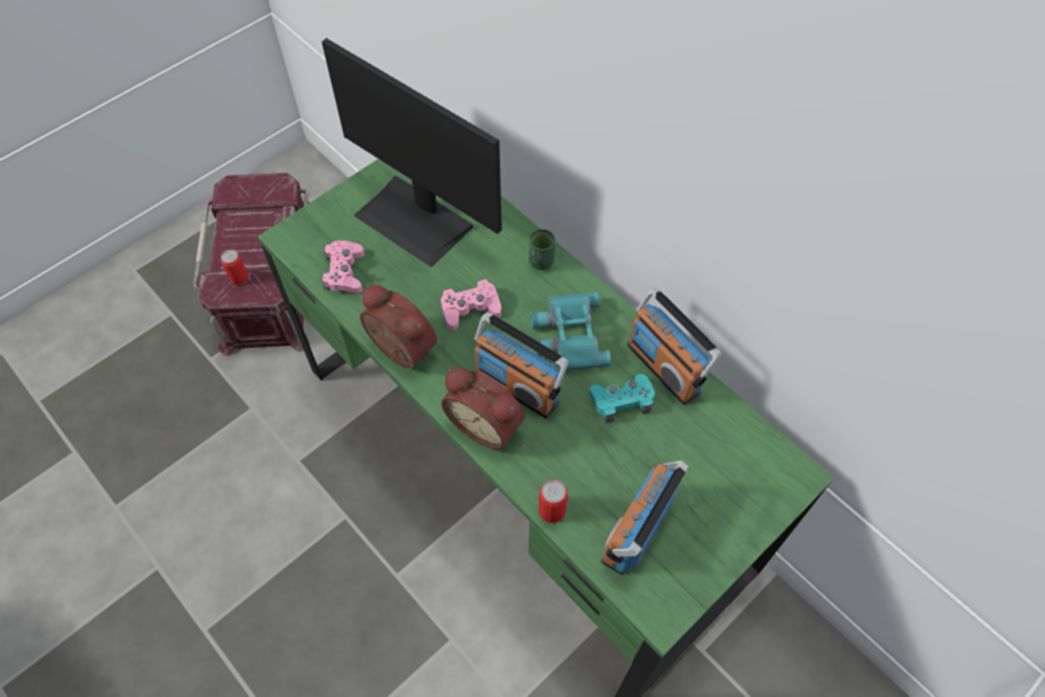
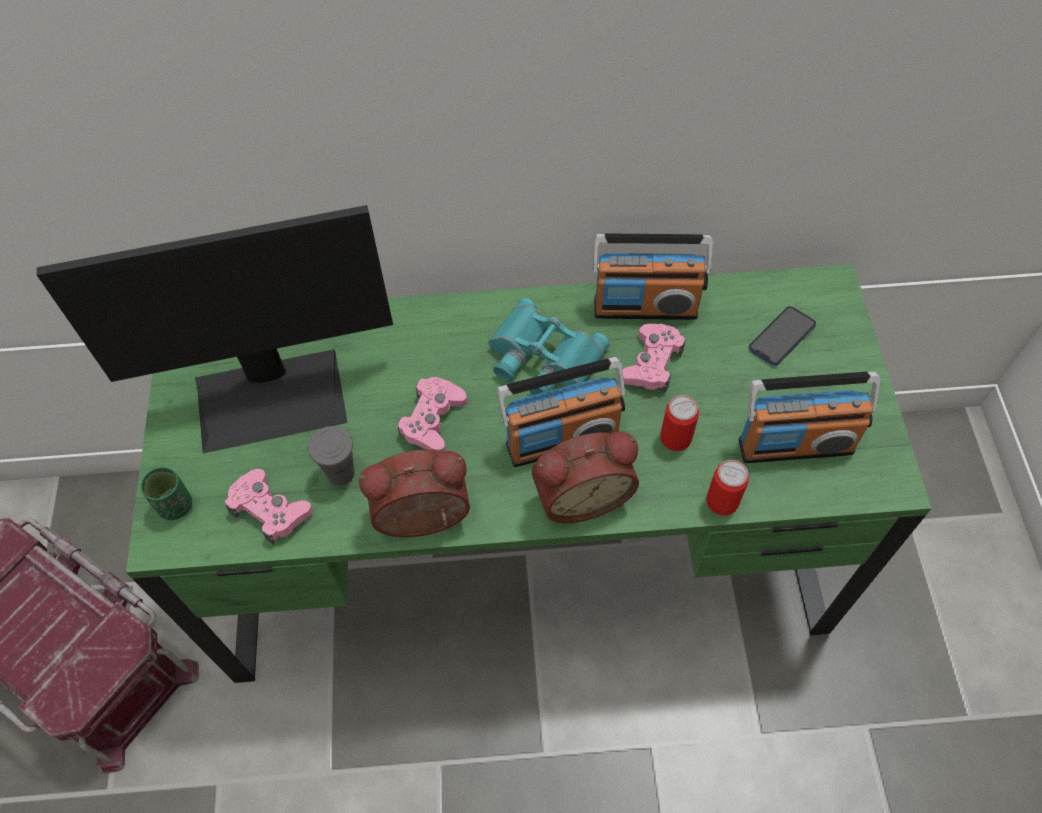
camera: 50 degrees left, 0 degrees up
(239, 277) = (72, 668): can -> can (675, 438)
(395, 288) = (341, 473): none -> grey cup
(541, 261) = (436, 322): green cup -> green cup (176, 505)
(621, 400) = (651, 363): turquoise game controller -> pink game controller
(636, 530) = (795, 444): radio -> radio turned 75 degrees counterclockwise
(720, 468) = (781, 337): none -> phone

